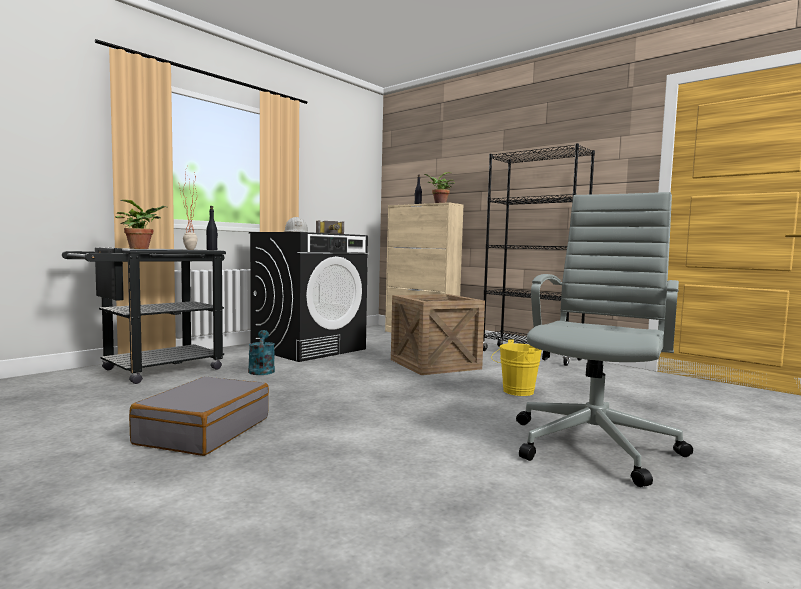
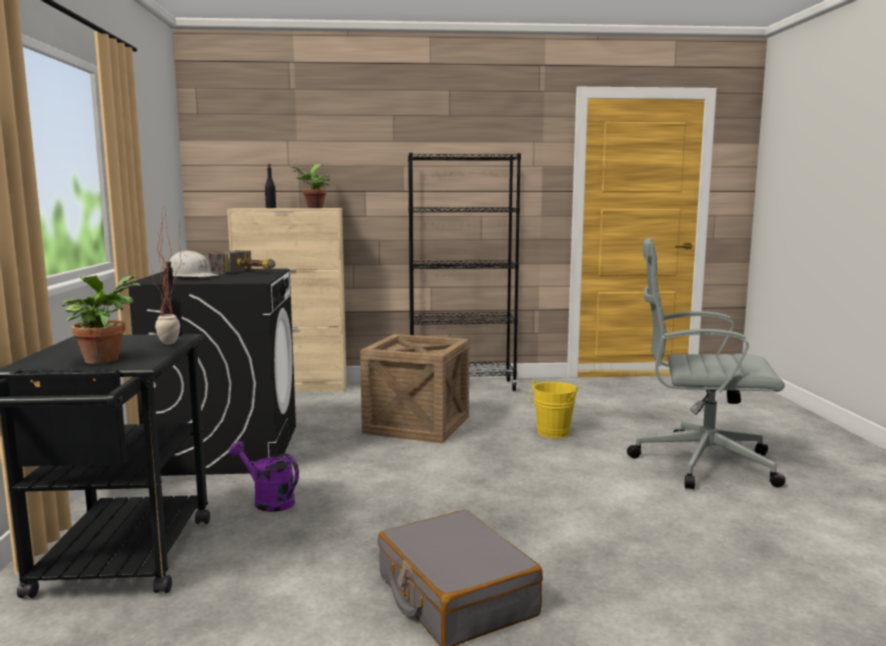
camera: 45 degrees left, 5 degrees up
(261, 370) = (268, 501): turquoise watering can -> purple watering can
(595, 444) = (699, 462): grey office chair -> grey office chair turned 60 degrees counterclockwise

